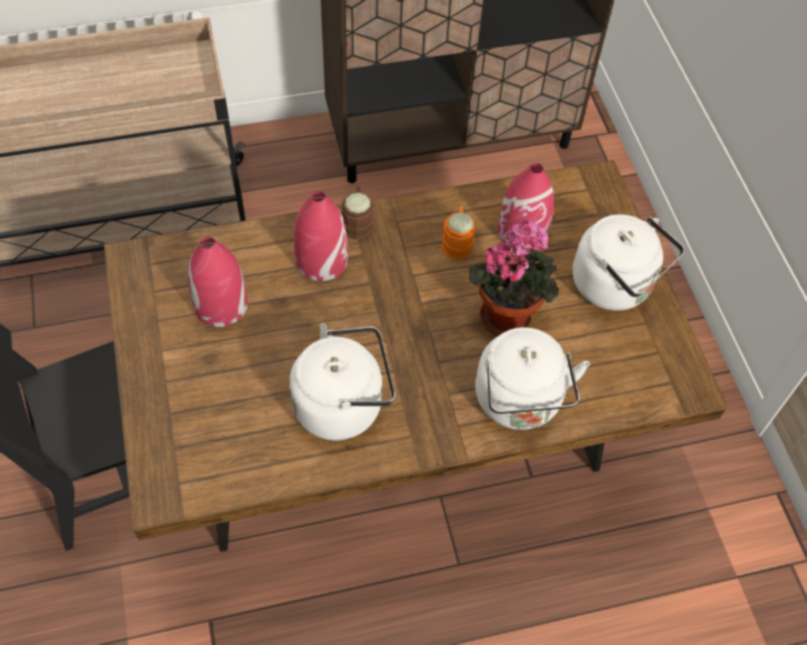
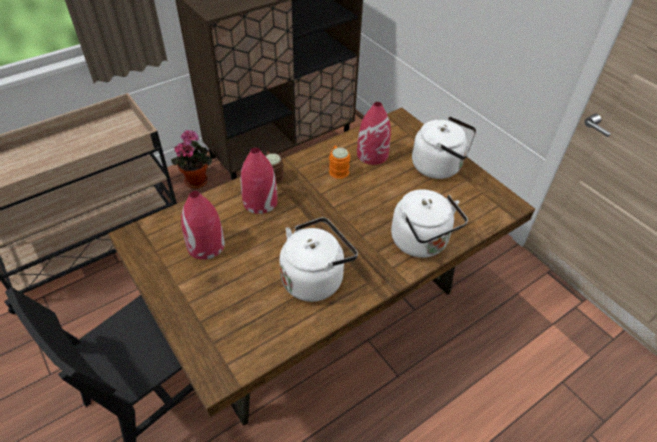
camera: 20 degrees left, 10 degrees down
(507, 313) = (387, 197): potted plant -> potted plant (197, 179)

